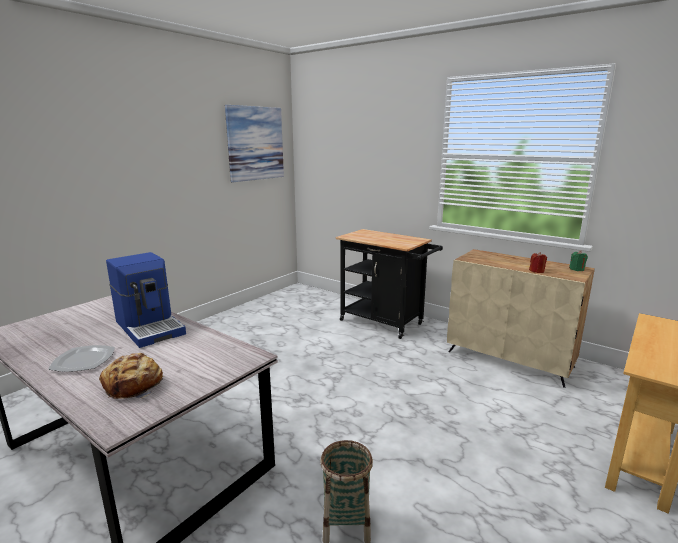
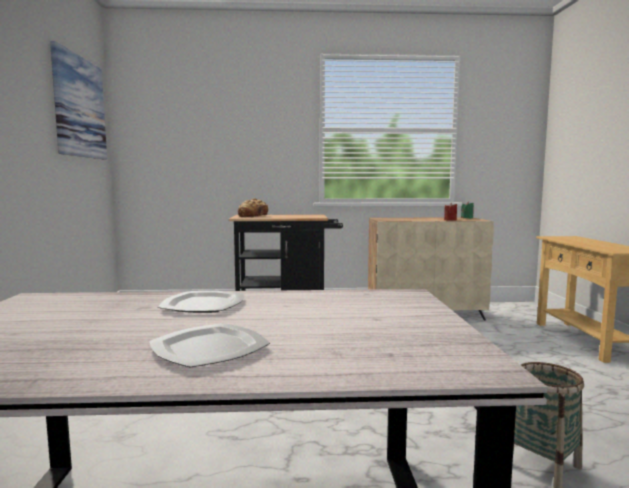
camera: 40 degrees left, 10 degrees down
(134, 385) = (373, 341): bread -> bread (253, 216)
(151, 327) = (202, 305): coffee machine -> plate

